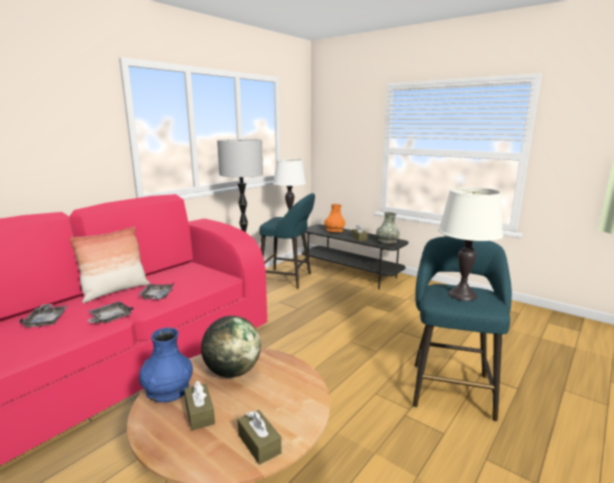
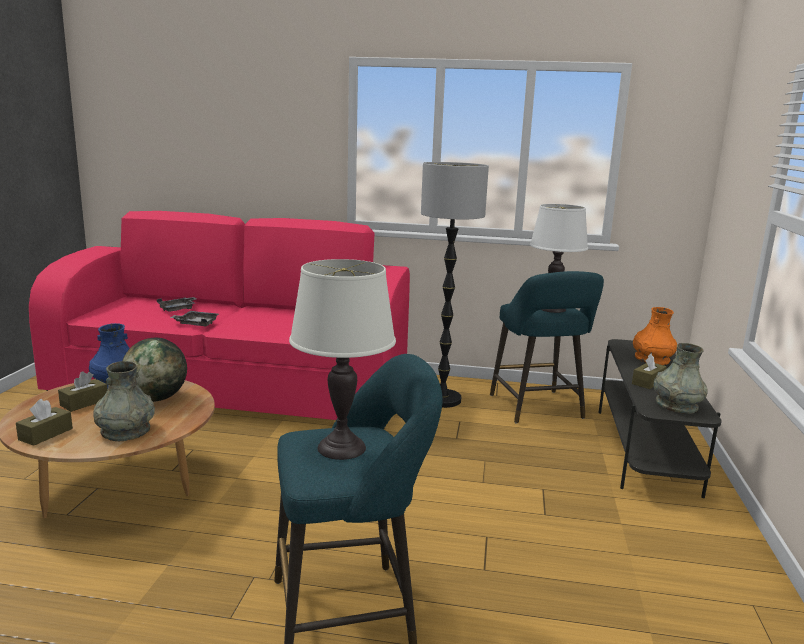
camera: 60 degrees right, 0 degrees up
(115, 291) = (253, 310): pillow -> none
(157, 296) = (255, 325): grey tray -> none
(289, 394) = (125, 431): none -> grey vase

